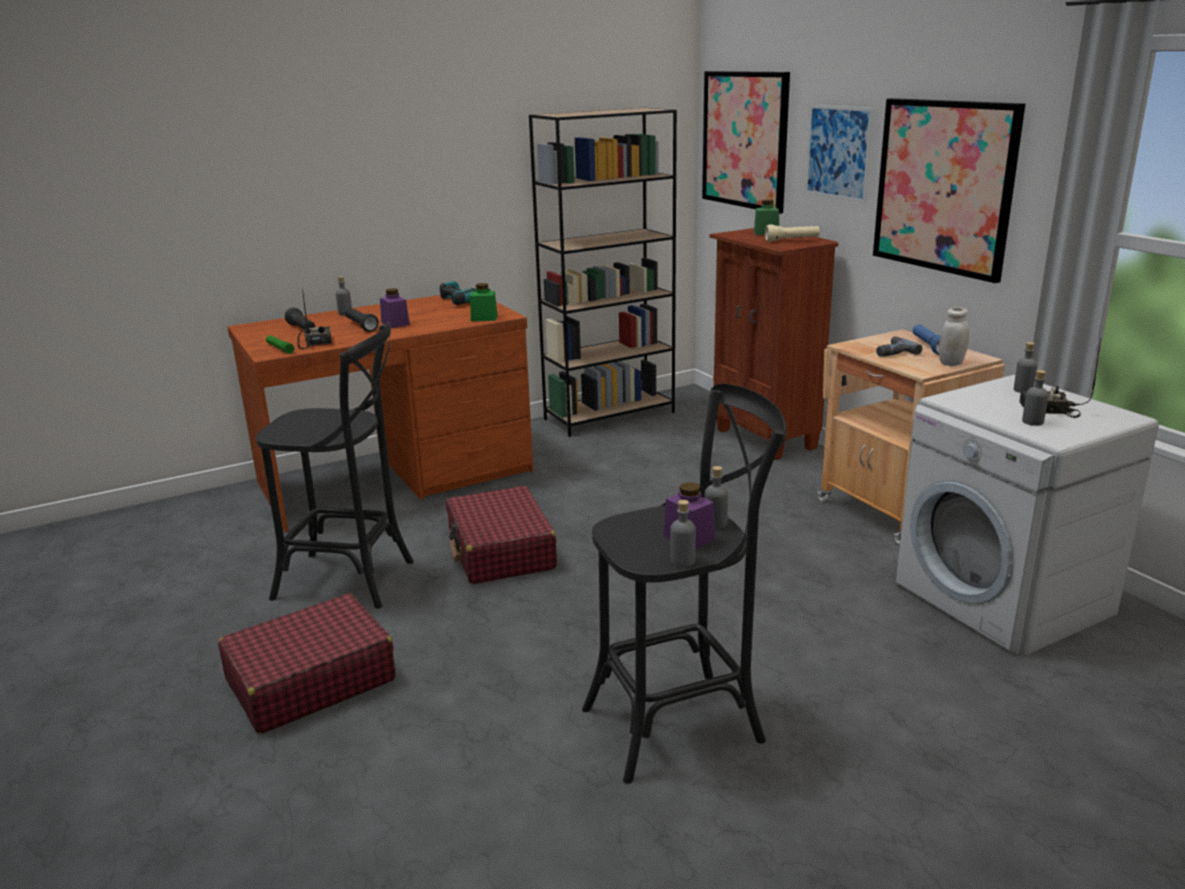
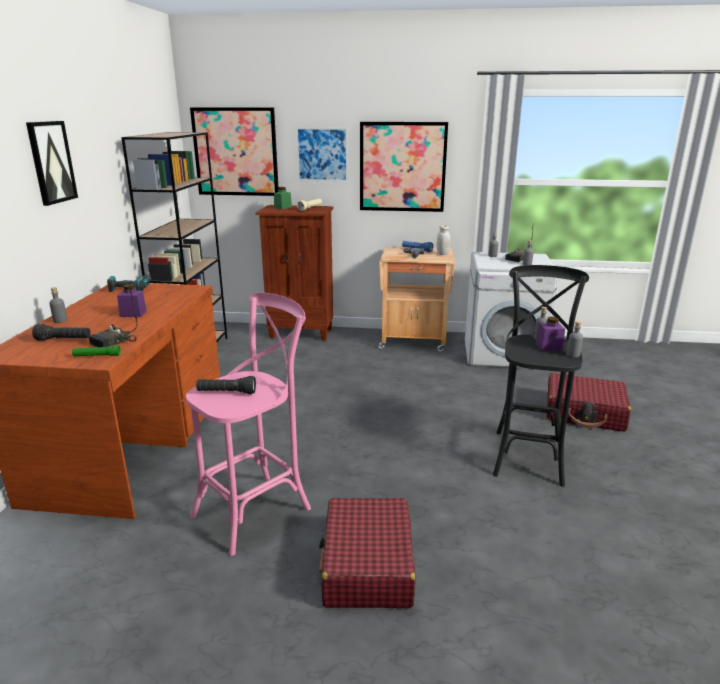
camera: 55 degrees left, 0 degrees up
(315, 343) = (113, 342): radio -> radio turned 75 degrees counterclockwise
(350, 580) = (257, 510): black stool -> pink stool
(360, 326) = (110, 323): black flashlight -> black flashlight (226, 393)
(396, 142) = (51, 162): none -> picture
(484, 318) = (187, 293): green jar -> none
(501, 551) = (302, 443): red suitcase -> red suitcase (584, 413)

